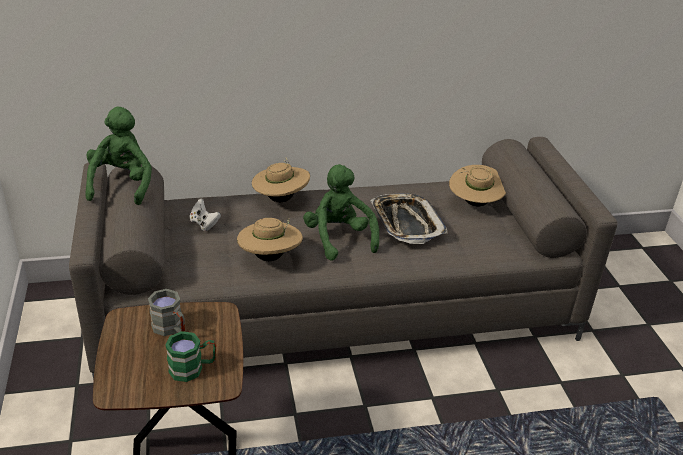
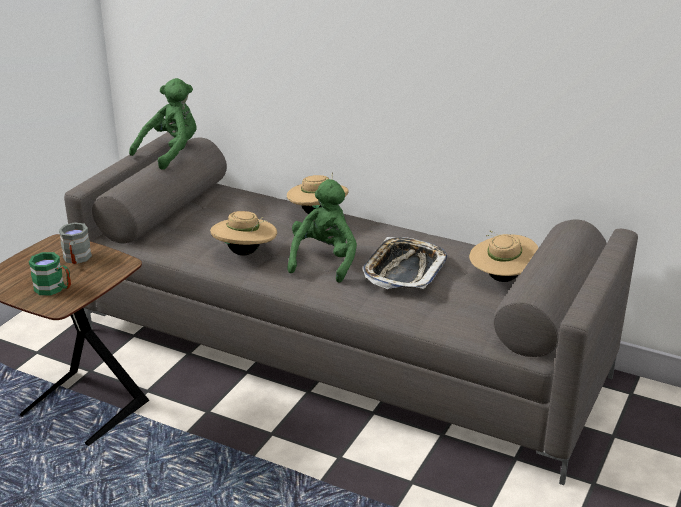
camera: 40 degrees right, 5 degrees down
(204, 224) = (228, 211): white game controller -> none

